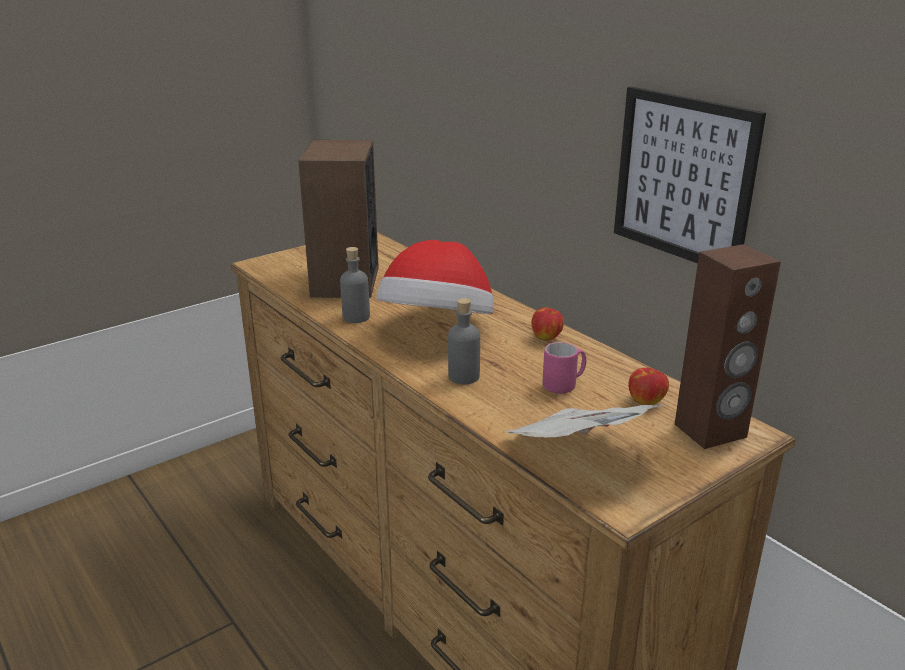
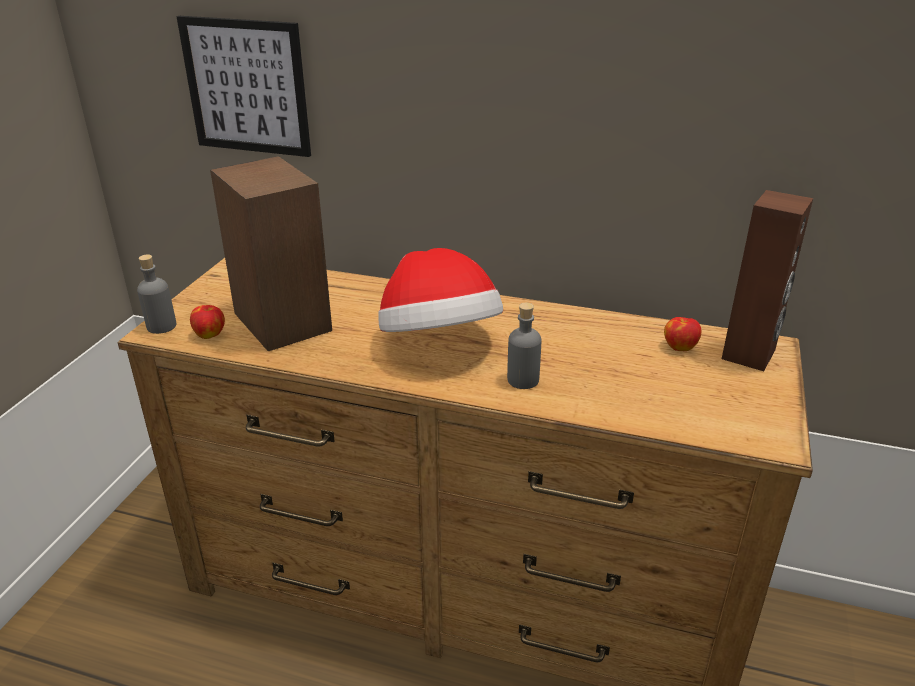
camera: 35 degrees left, 5 degrees up
(356, 317) = (346, 356): grey bottle -> grey bottle (161, 326)
(546, 337) = (538, 317): apple -> apple (210, 335)
(564, 385) = (608, 356): pink mug -> none
(577, 453) = (694, 413): newspaper -> none
(683, 178) = (668, 140): picture -> picture (246, 87)

